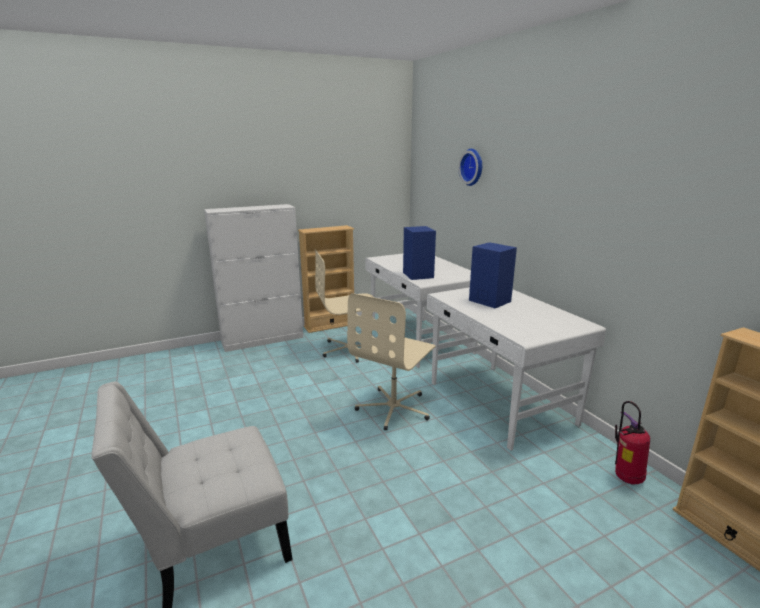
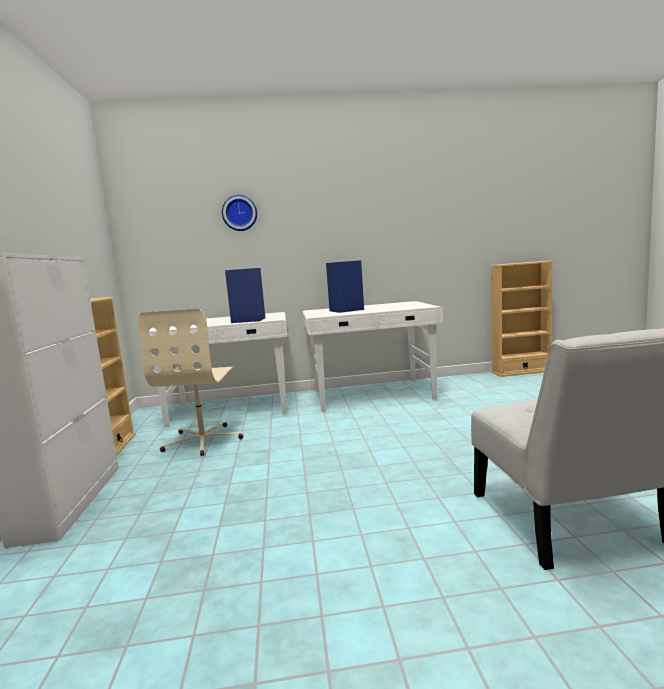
camera: 70 degrees left, 10 degrees down
(394, 408) = (355, 428): beige office chair -> none
(625, 478) = (472, 380): fire extinguisher -> none

